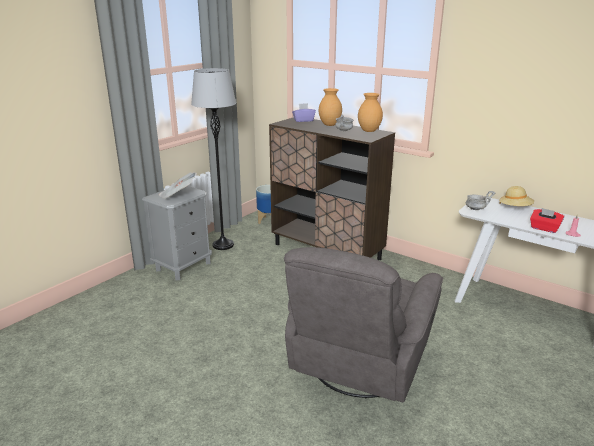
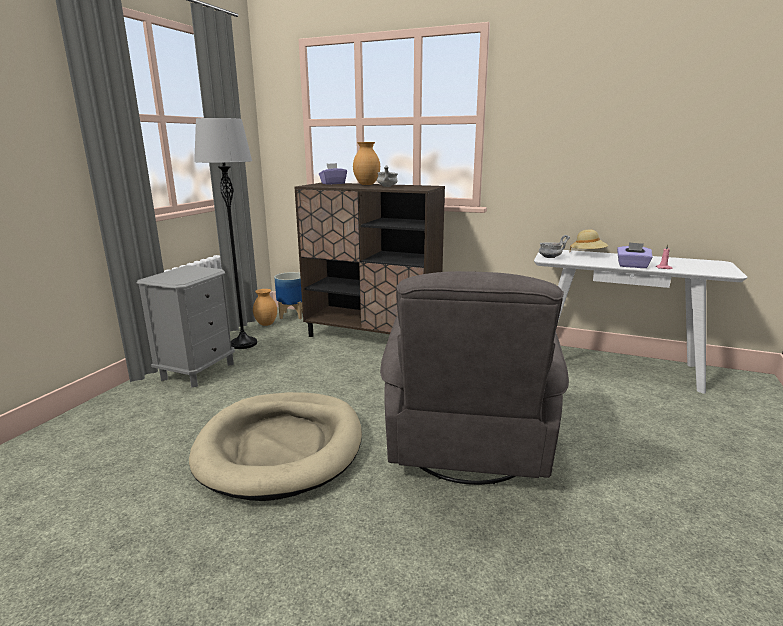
camera: 15 degrees left, 5 degrees down
(178, 195) = (187, 274): newspaper -> none
(223, 341) = (281, 447): none -> beige dog bed
(369, 131) = (415, 186): brown vase -> brown vase (266, 324)
(544, 228) = (632, 266): red tissue box -> purple tissue box

